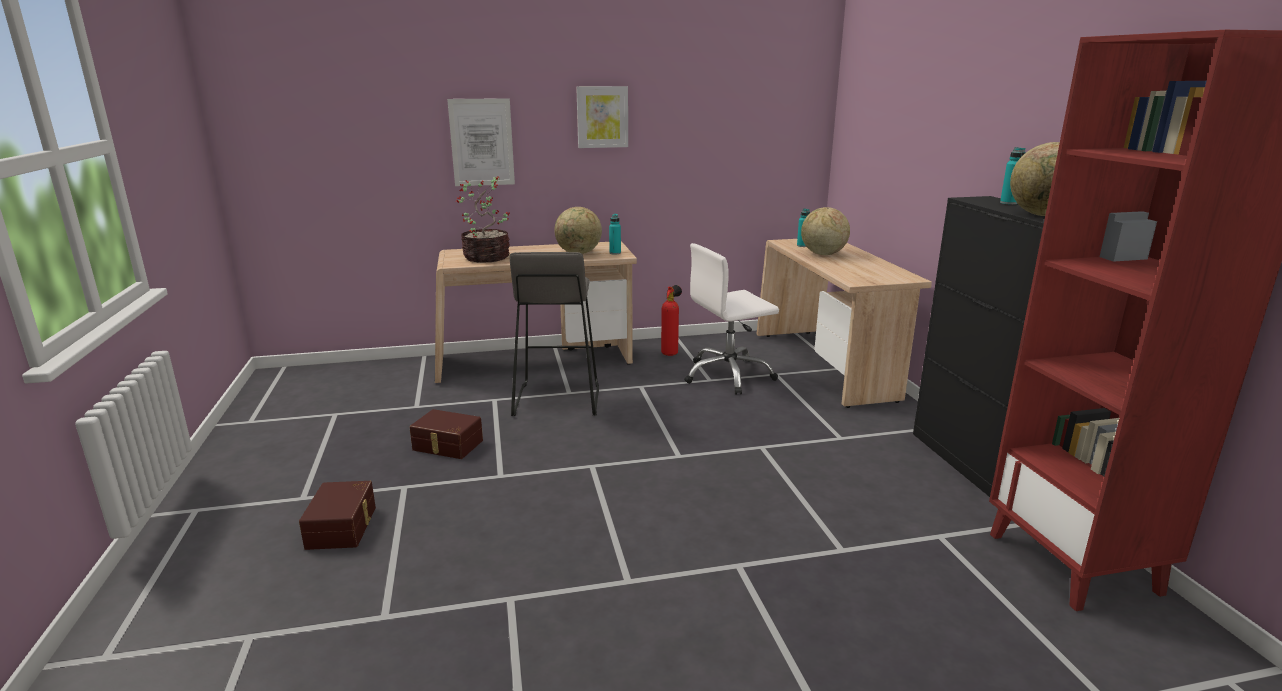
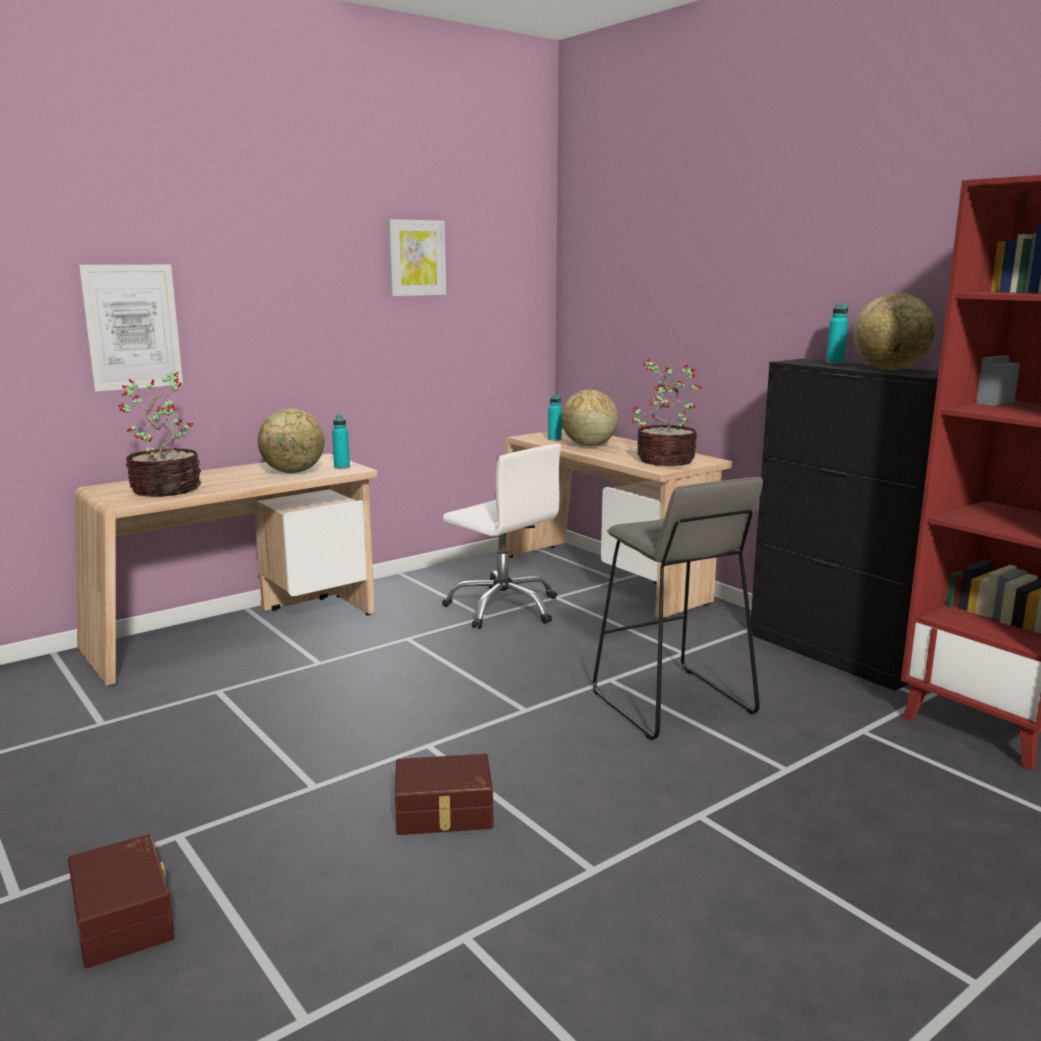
camera: 25 degrees left, 5 degrees down
(447, 446) = (198, 765): brown storage box -> brown storage box (444, 813)
(556, 400) = (309, 675): grey stool -> grey stool (671, 703)
(602, 117) = (296, 289): picture -> picture (416, 258)
(670, 353) = (411, 593): fire extinguisher -> none
(728, 375) = (503, 608): white office chair -> white office chair turned 90 degrees counterclockwise
(868, 274) = (663, 461): none -> potted plant

